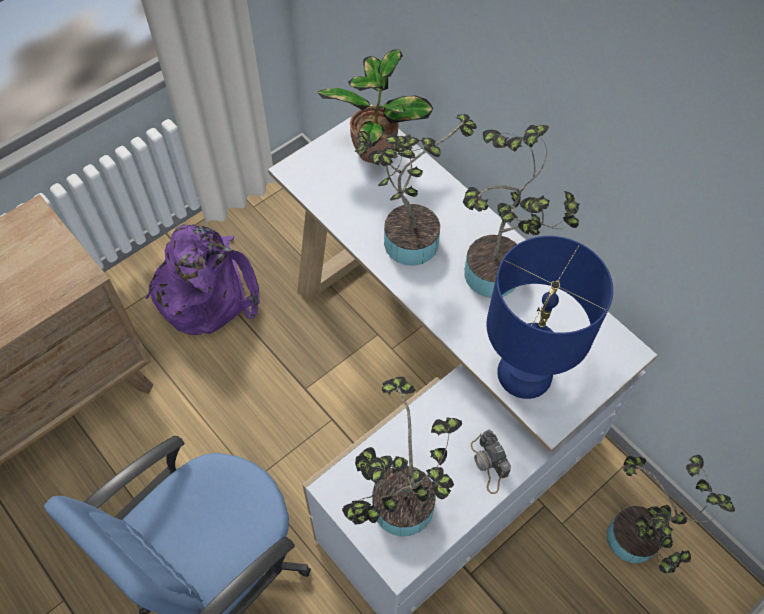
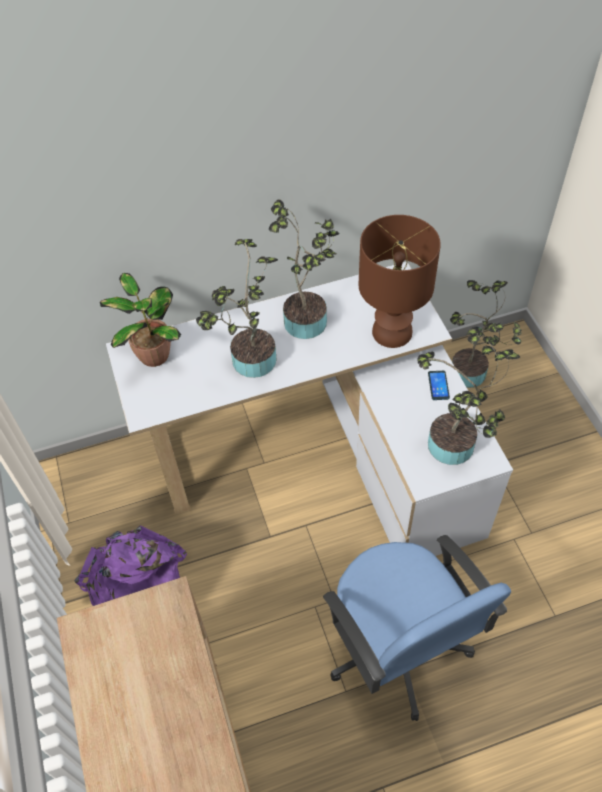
camera: 65 degrees left, 5 degrees down
(489, 464) = (438, 385): camera -> phone
(523, 373) = (391, 333): blue table lamp -> brown table lamp

